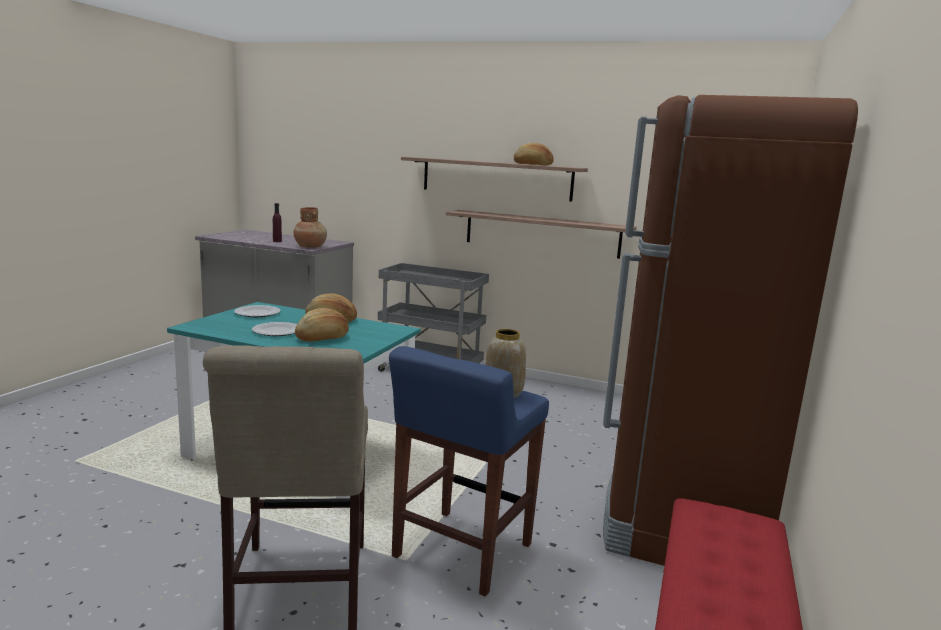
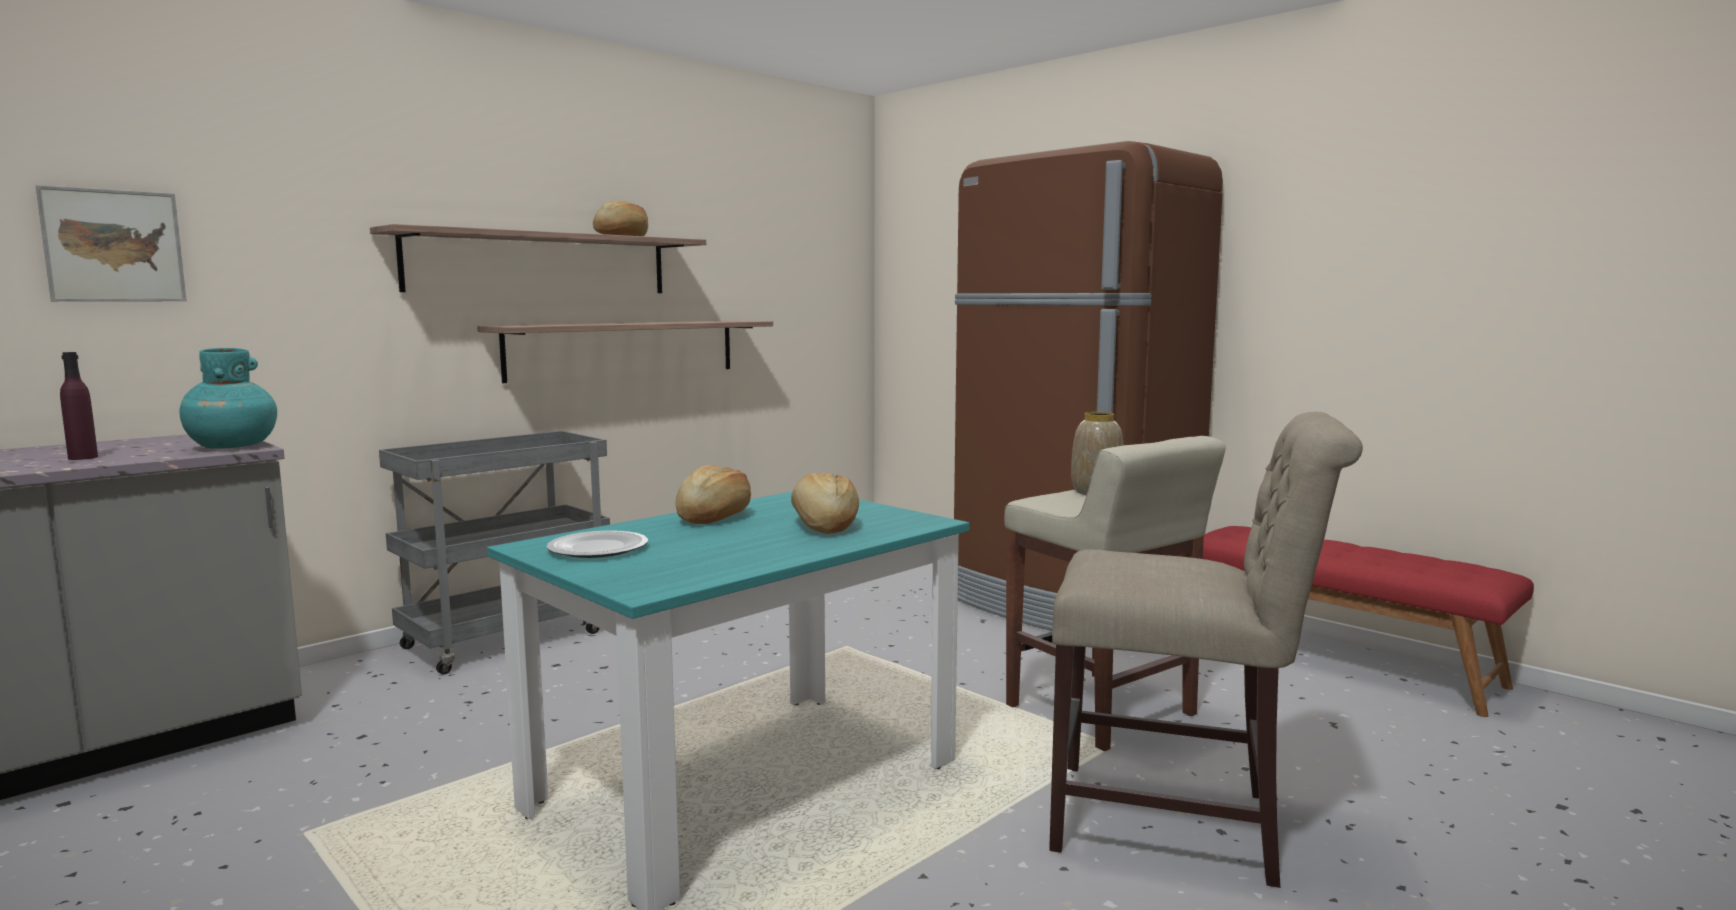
camera: 65 degrees left, 5 degrees down
(276, 331) = (753, 543): plate -> none
(310, 247) = (232, 447): brown vase -> turquoise vase
(329, 163) = (114, 246): none -> picture
(461, 551) = (1102, 711): blue stool -> beige stool

